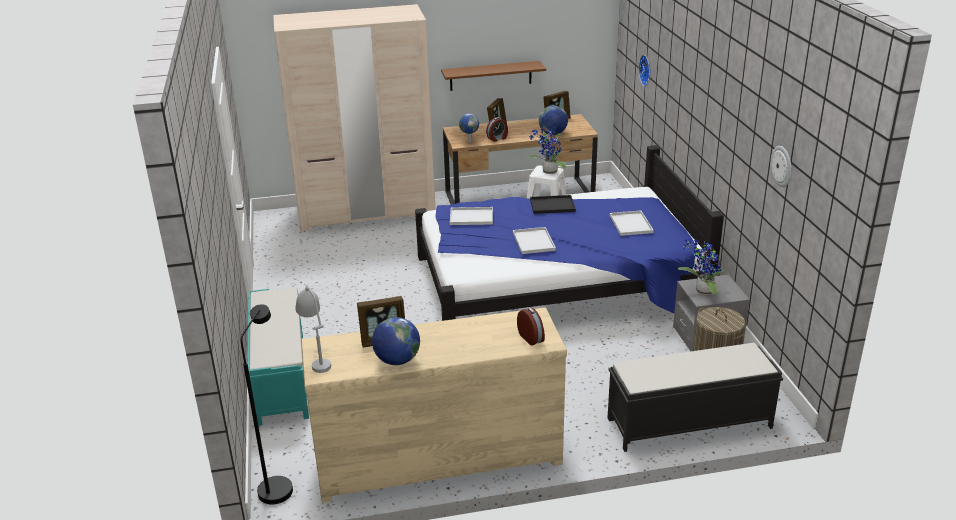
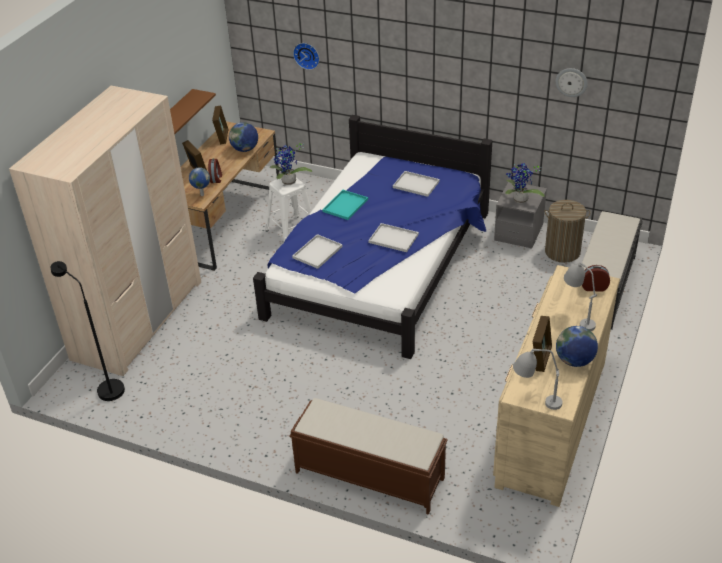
camera: 55 degrees left, 10 degrees up
(277, 484) = (519, 526): black floor lamp -> black floor lamp (105, 388)
(281, 377) = (368, 475): turquoise bench -> brown bench
(472, 341) = (577, 315): none -> grey table lamp
(551, 205) = (345, 206): black tray -> turquoise tray

